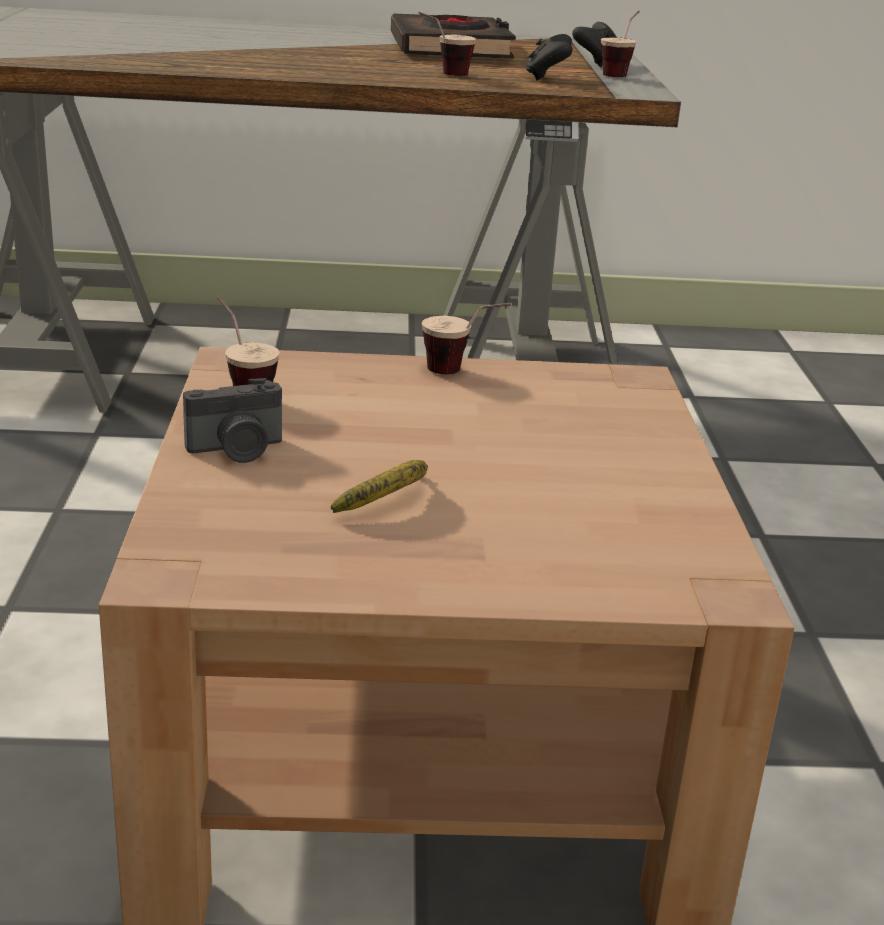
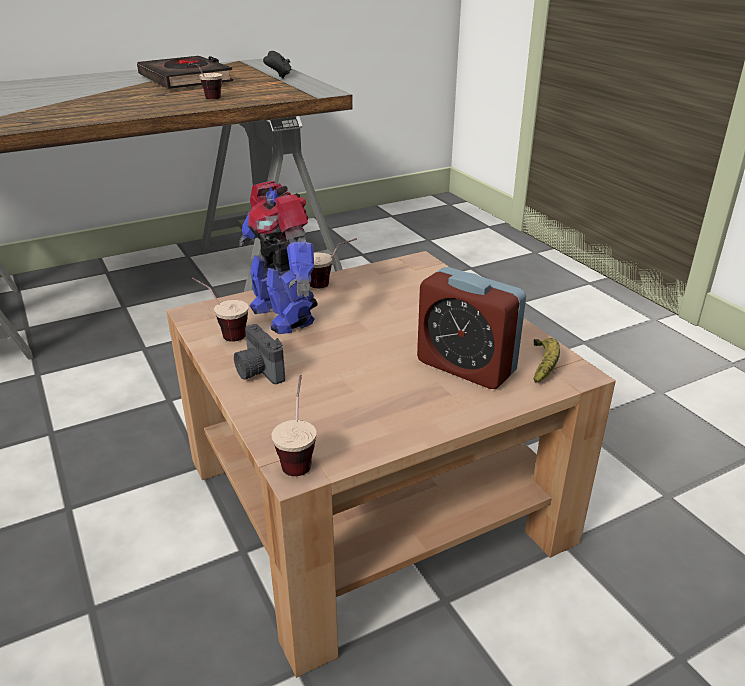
camera: 25 degrees left, 5 degrees up
(237, 450) = (258, 372): camera -> camera turned 105 degrees clockwise
(349, 393) = (283, 315): none -> toy robot
(389, 501) = (371, 376): banana -> banana (543, 365)
(546, 78) = (265, 91): black game controller -> none
(550, 532) = (466, 367): none -> alarm clock
(619, 74) = (299, 81): cup -> cup (299, 455)

